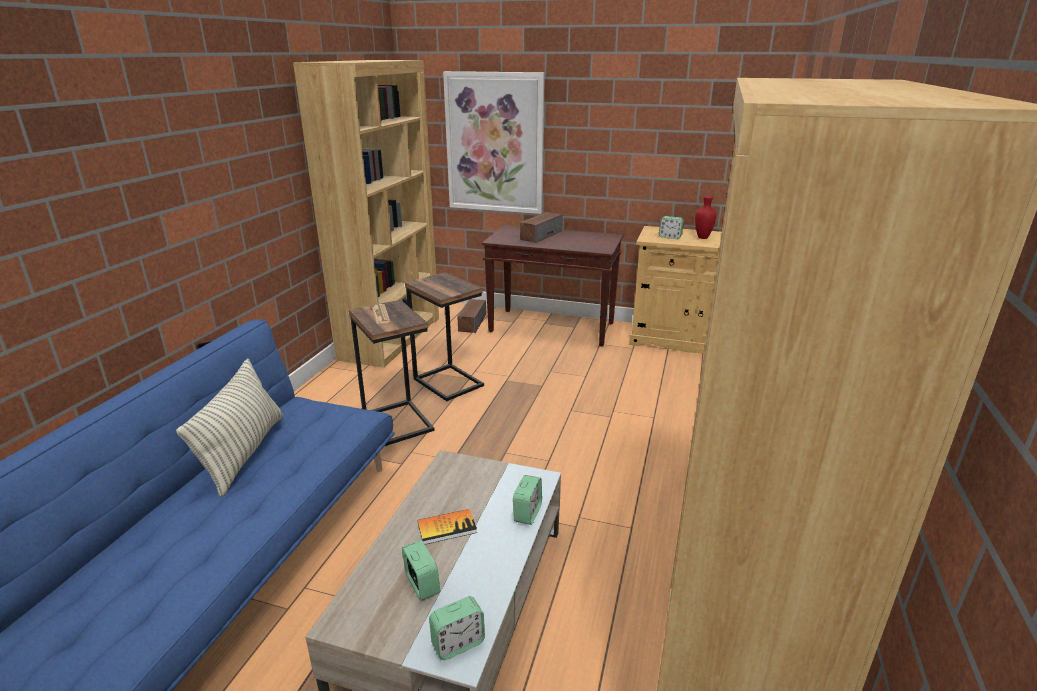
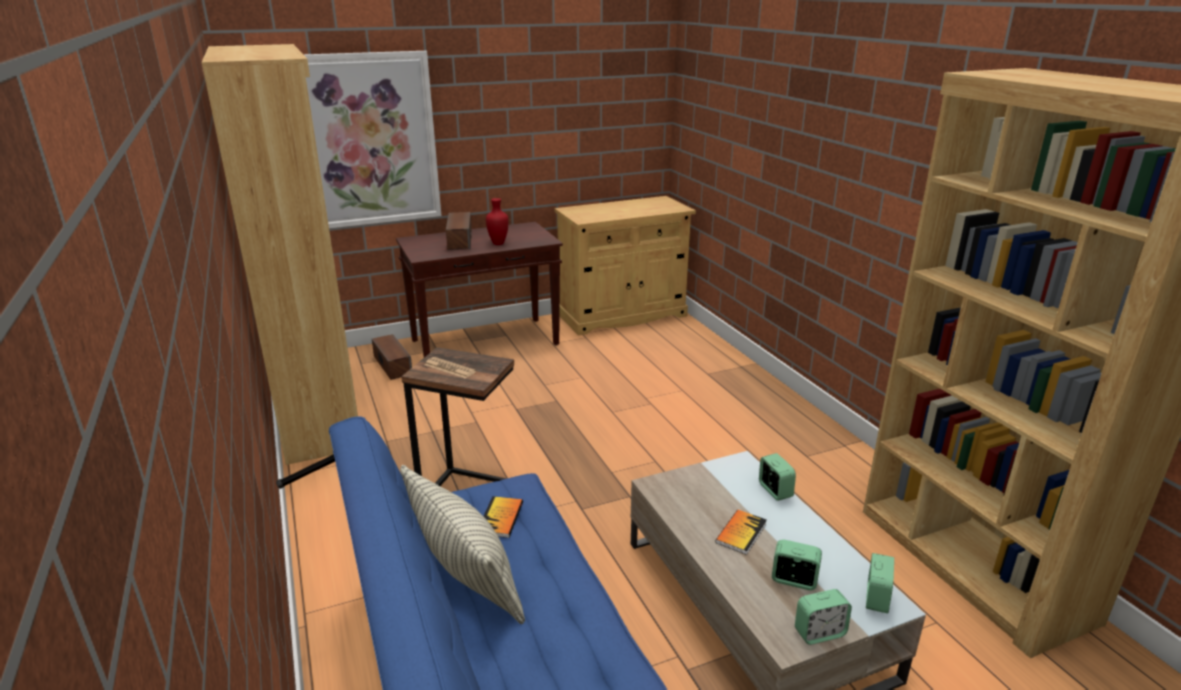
camera: 40 degrees left, 0 degrees up
(316, 430) = (500, 518): none -> book
(449, 382) = (461, 433): side table -> none
(670, 237) = (598, 214): alarm clock -> alarm clock (819, 632)
(703, 238) = (625, 209): red vase -> red vase (499, 243)

